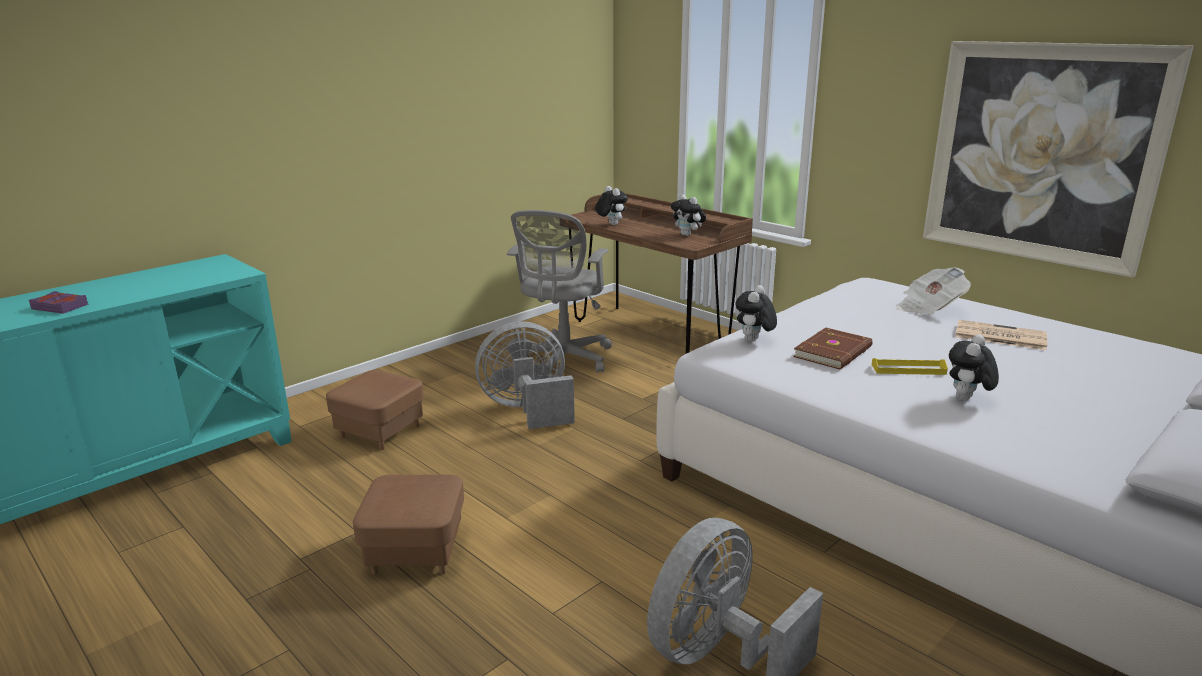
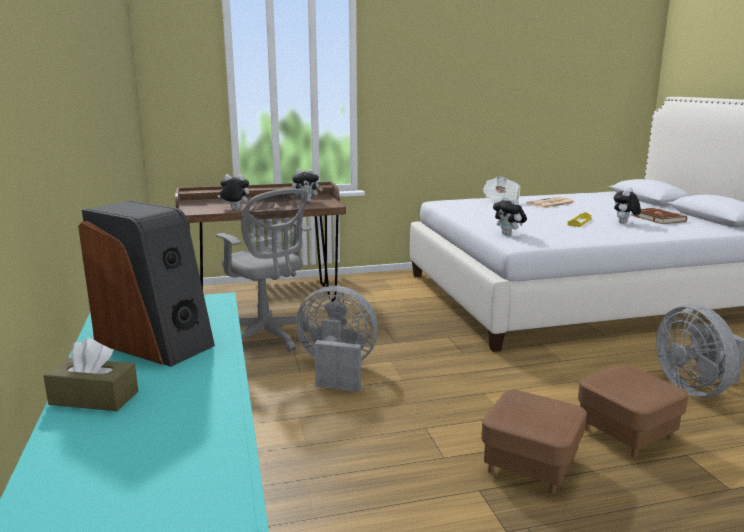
camera: 60 degrees left, 5 degrees down
(60, 307) = (184, 406): purple book -> none
(72, 290) = (94, 398): none -> brown tissue box
(155, 281) = (156, 343): none -> speaker
(380, 431) = (290, 444): brown ottoman -> brown ottoman (626, 433)
(527, 410) = (337, 370): grey fan -> grey fan turned 90 degrees clockwise
(834, 352) = (543, 226): brown book -> brown book (658, 218)
(967, 400) = (624, 223): plush toy -> plush toy turned 60 degrees clockwise
(1042, 153) = (501, 107): picture -> none

